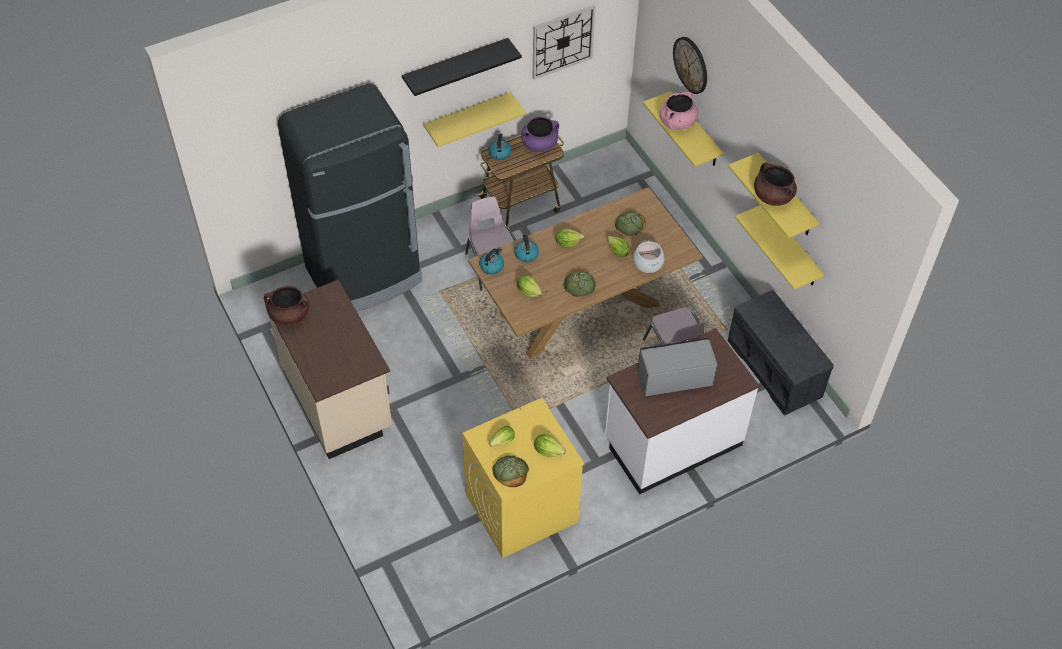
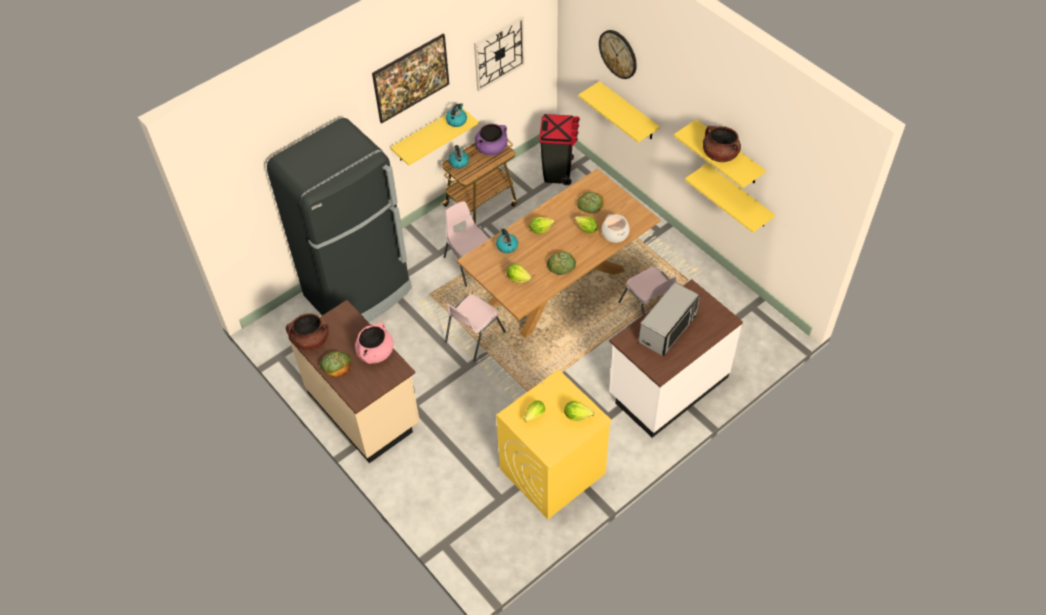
camera: 10 degrees left, 0 degrees up
(455, 66) = (413, 90): black shelf -> picture
(475, 347) = (474, 337): none -> pink chair
(492, 266) = (479, 262): kettle -> kettle (456, 120)
(510, 472) = (549, 441): bread -> bread (336, 364)
(615, 183) = (558, 172): none -> black trash can
(674, 377) = (668, 329): microwave -> microwave turned 150 degrees clockwise
(677, 122) = (613, 107): pink cooking pot -> pink cooking pot (375, 353)
(775, 369) = (738, 305): grey bench -> none

